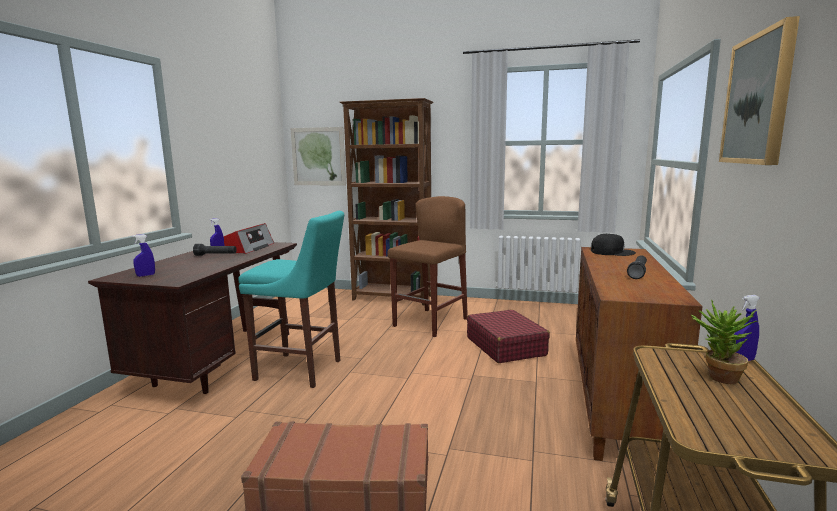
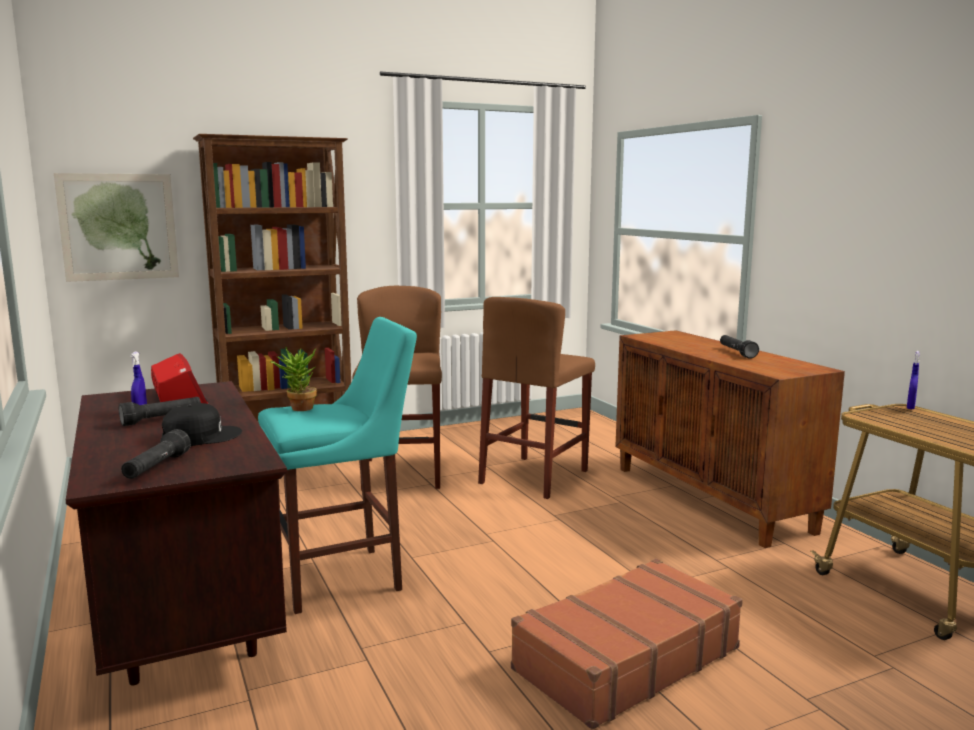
camera: 40 degrees left, 0 degrees up
(146, 275) = (156, 468): blue spray bottle -> black flashlight
(505, 346) = (534, 477): red suitcase -> brown stool
(611, 252) = (661, 337): black cap -> black cap (201, 436)
(717, 378) = (923, 421): potted plant -> potted plant (298, 409)
(758, 99) = (853, 184): picture -> none

